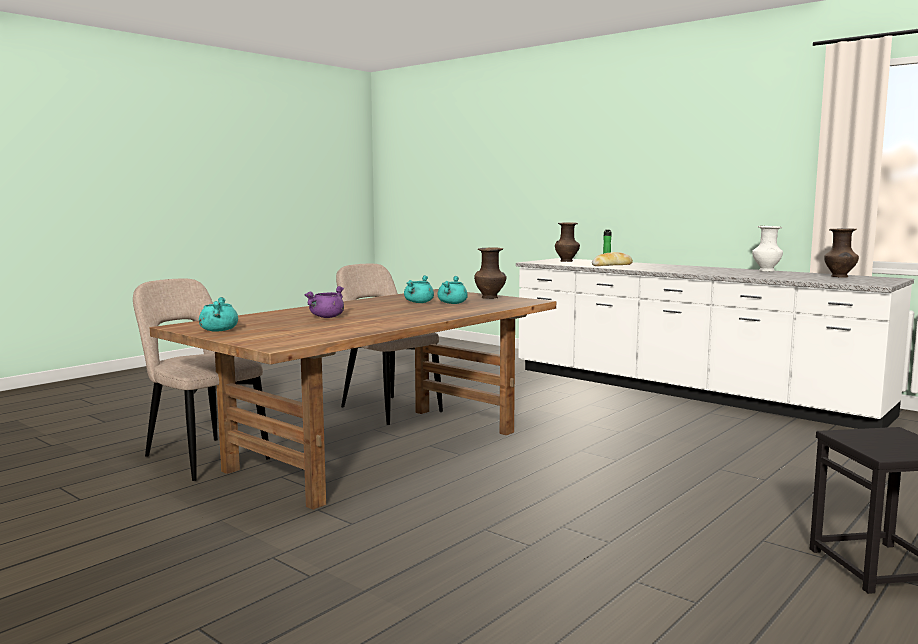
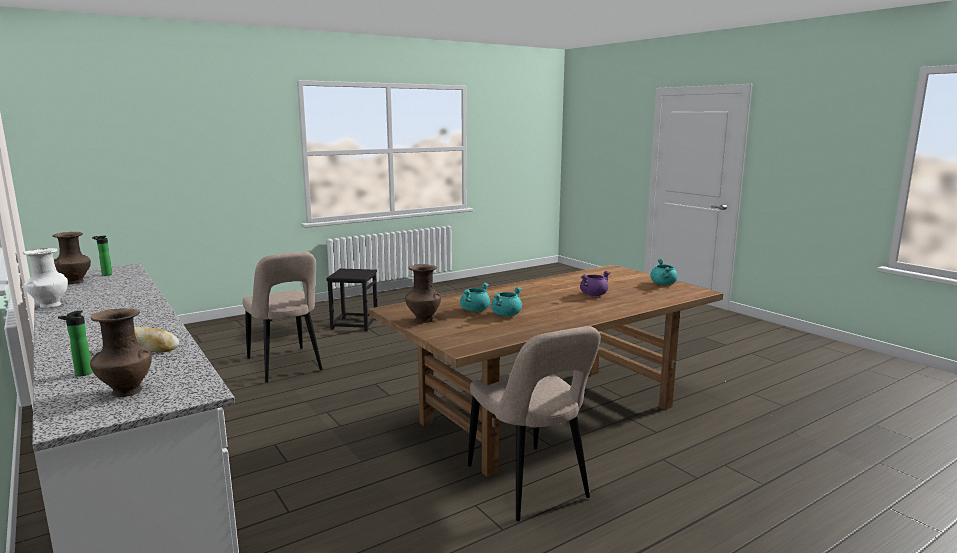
camera: 165 degrees left, 5 degrees up
(203, 457) = (700, 424): beige chair -> beige chair (285, 366)
(853, 280) = (105, 274): none -> bottle

